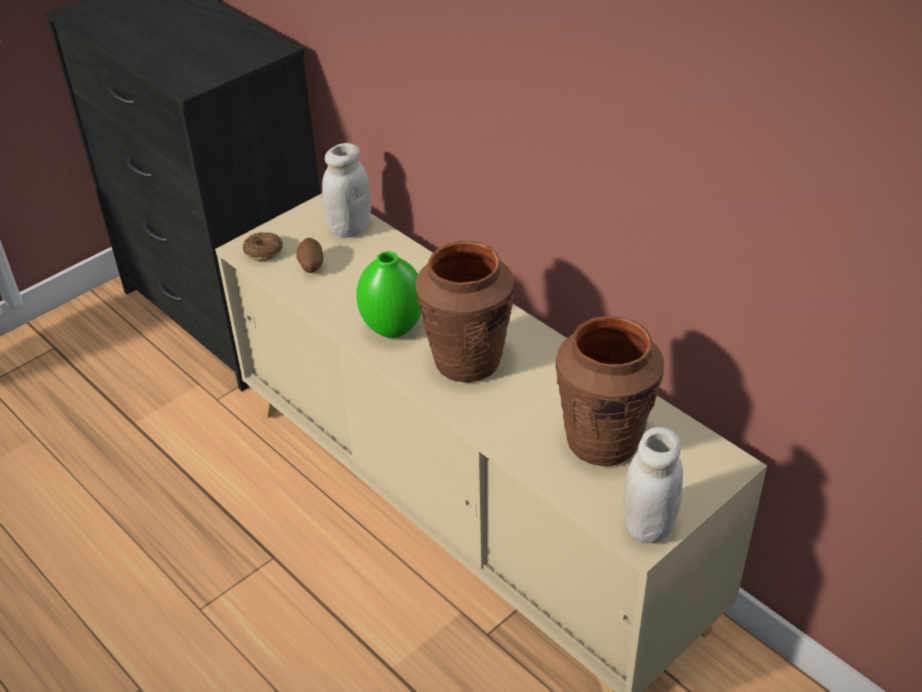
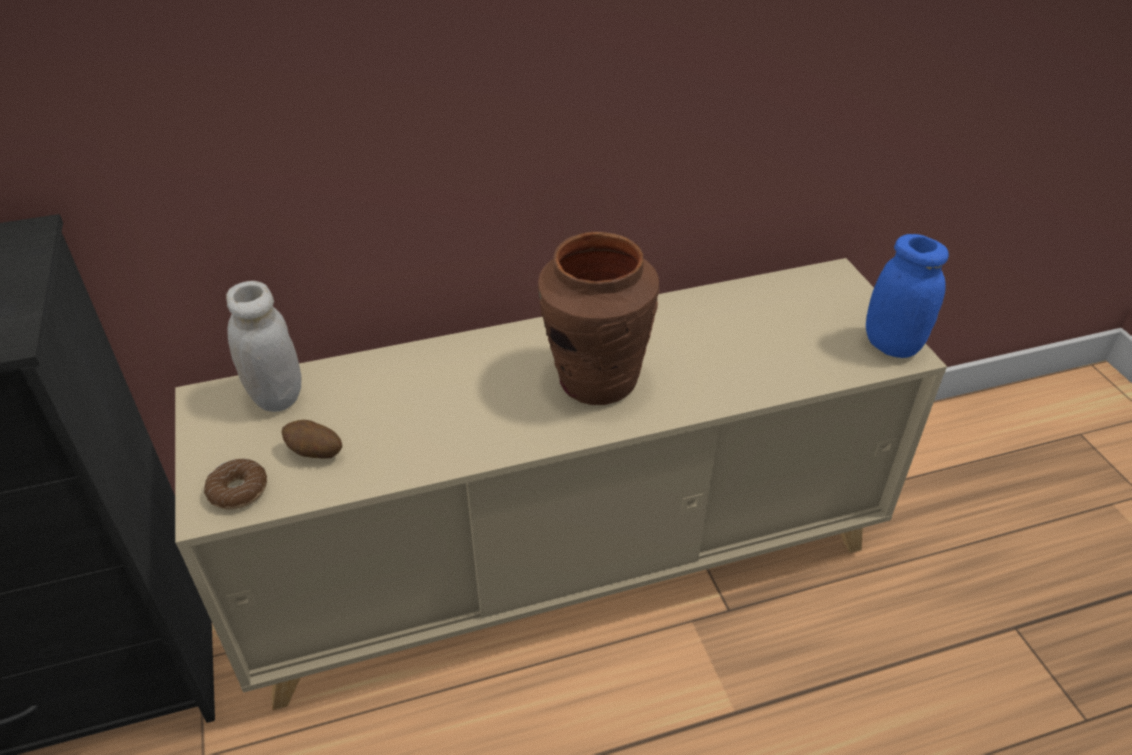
camera: 65 degrees left, 0 degrees up
(392, 328) = (497, 419): green vase -> none
(603, 441) = (770, 332): brown vase -> none
(648, 526) = (892, 345): white jar -> blue jar

